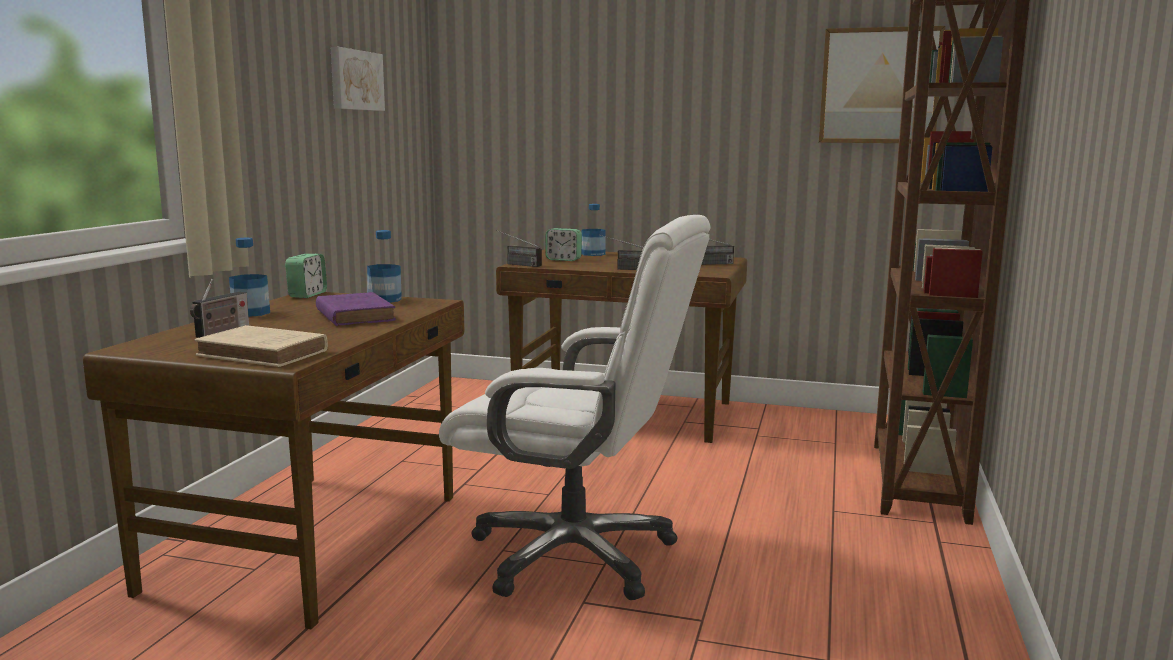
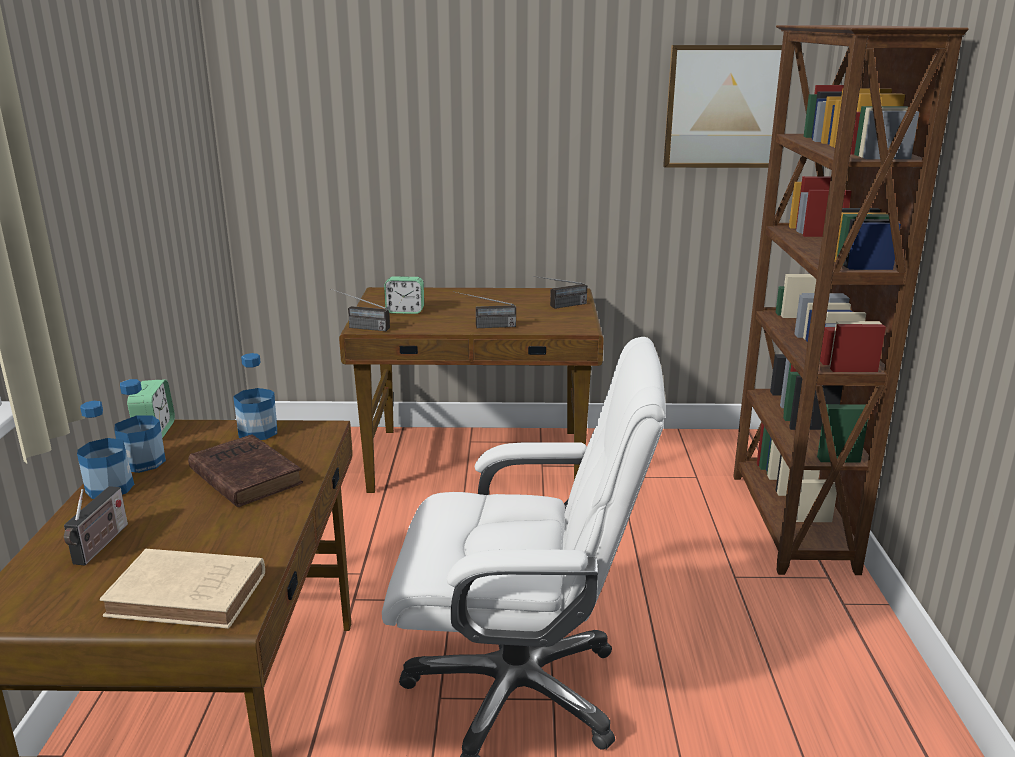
camera: 15 degrees left, 10 degrees up
(354, 315) = (244, 475): purple book -> brown book
(355, 80) = (143, 125): picture -> none
(593, 254) = (429, 295): bottle -> bottle (143, 462)

